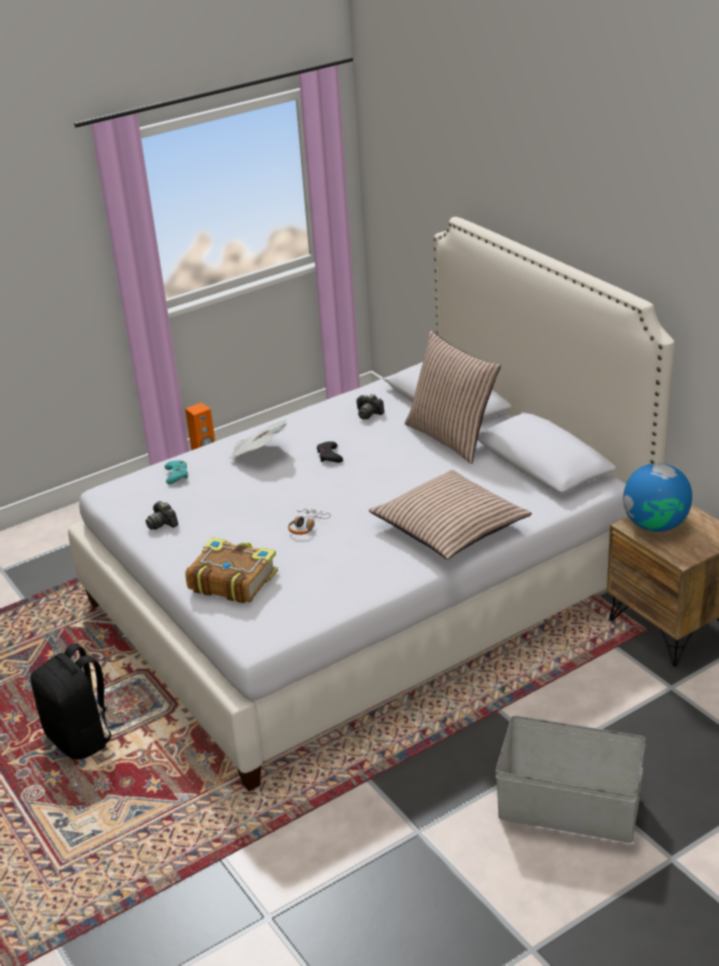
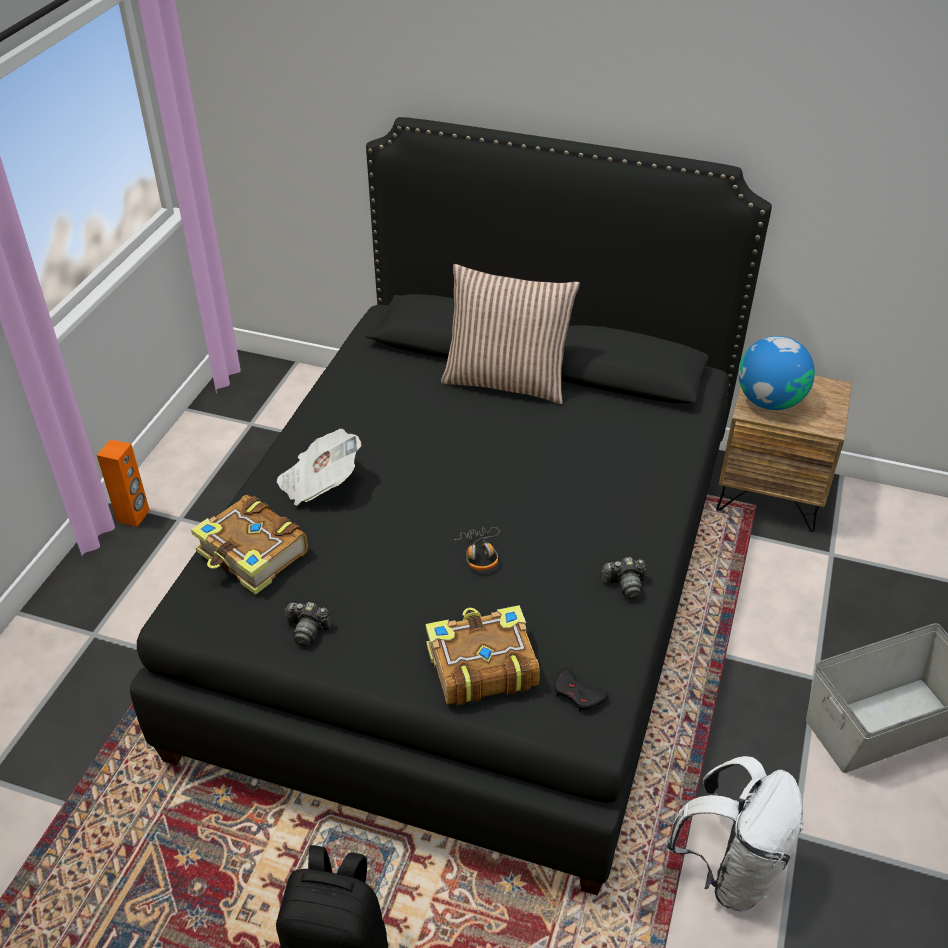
camera: 40 degrees left, 10 degrees up
(176, 474) = (252, 555): turquoise game controller -> book
(329, 456) = (405, 454): black game controller -> black game controller (578, 694)
(349, 825) = (730, 869): none -> white backpack
(367, 593) = (472, 589): white bed -> black bed
(368, 414) = (387, 385): camera -> camera (625, 585)
(450, 527) = (626, 487): pillow -> none

